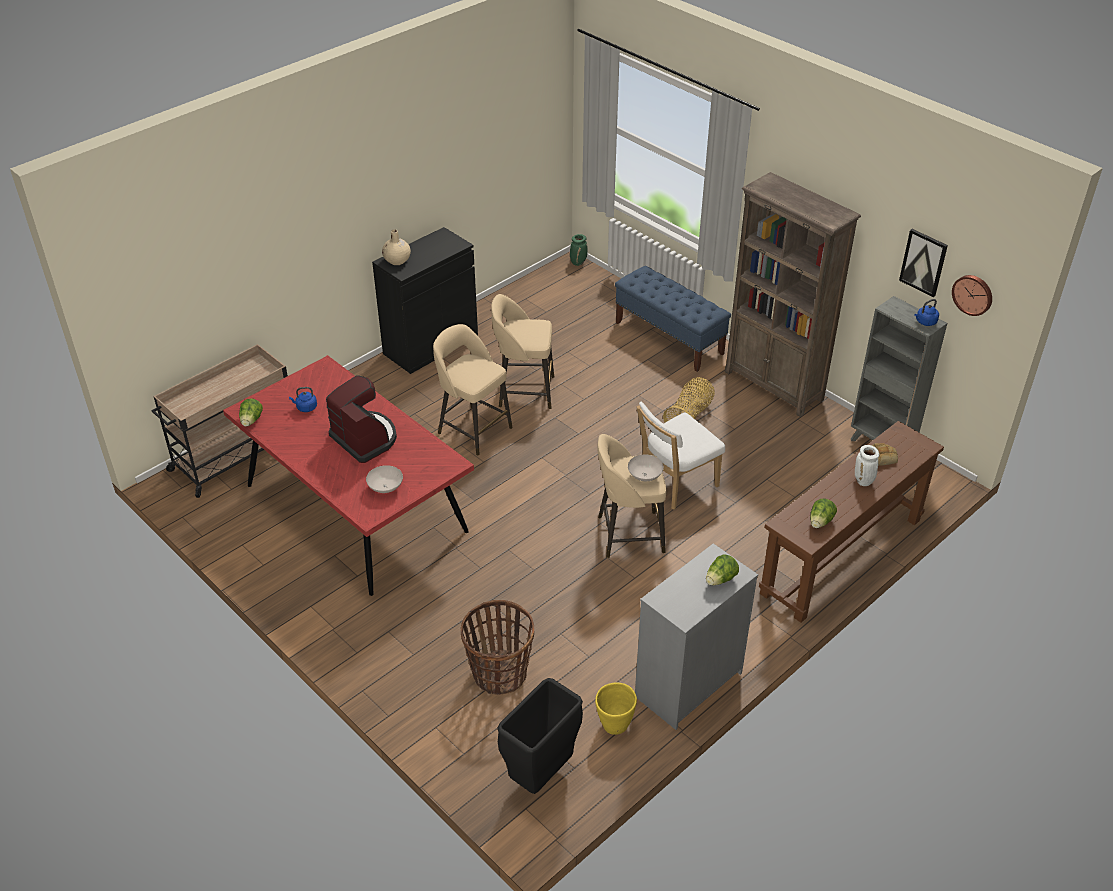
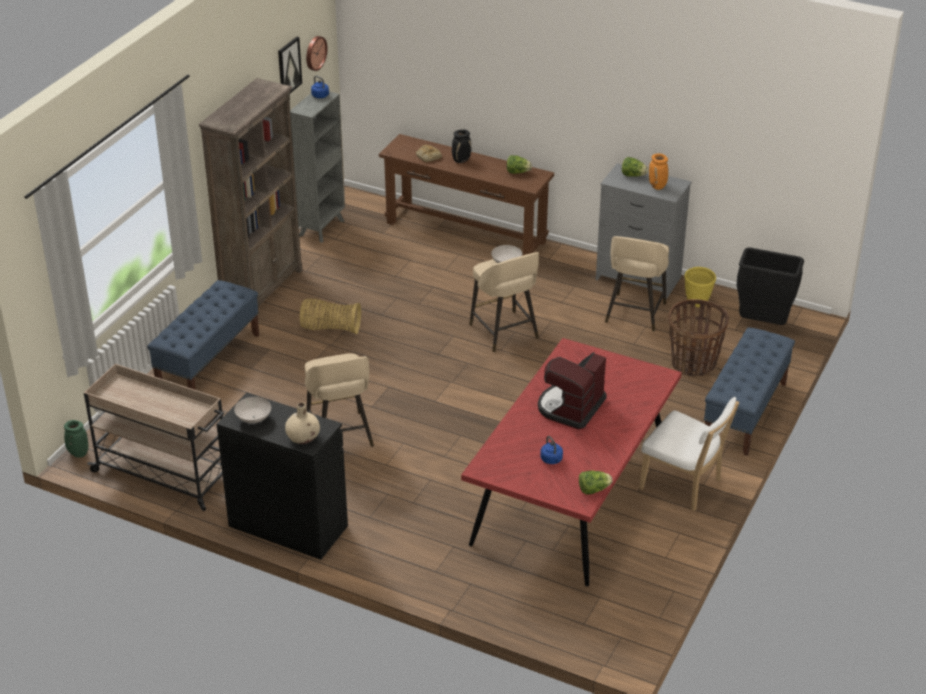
camera: 110 degrees left, 5 degrees down
(235, 455) = (549, 615): beige cart -> beige cart (165, 474)
(385, 488) = (624, 376): white bowl -> white bowl (254, 418)
(393, 685) = (745, 413): none -> blue bench
(473, 429) = (417, 454): beige stool -> beige stool (634, 314)
(675, 484) = (428, 320): white chair -> white chair (684, 486)
(683, 593) = (657, 187): none -> orange vase
(863, 481) = (461, 160): white vase -> black vase

